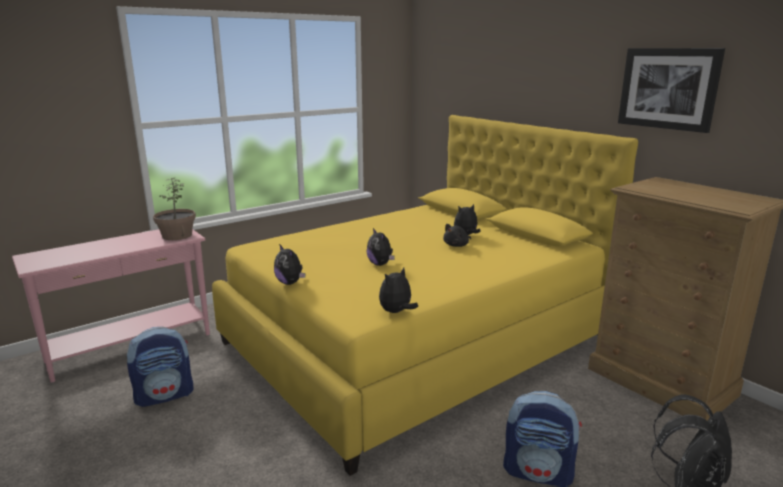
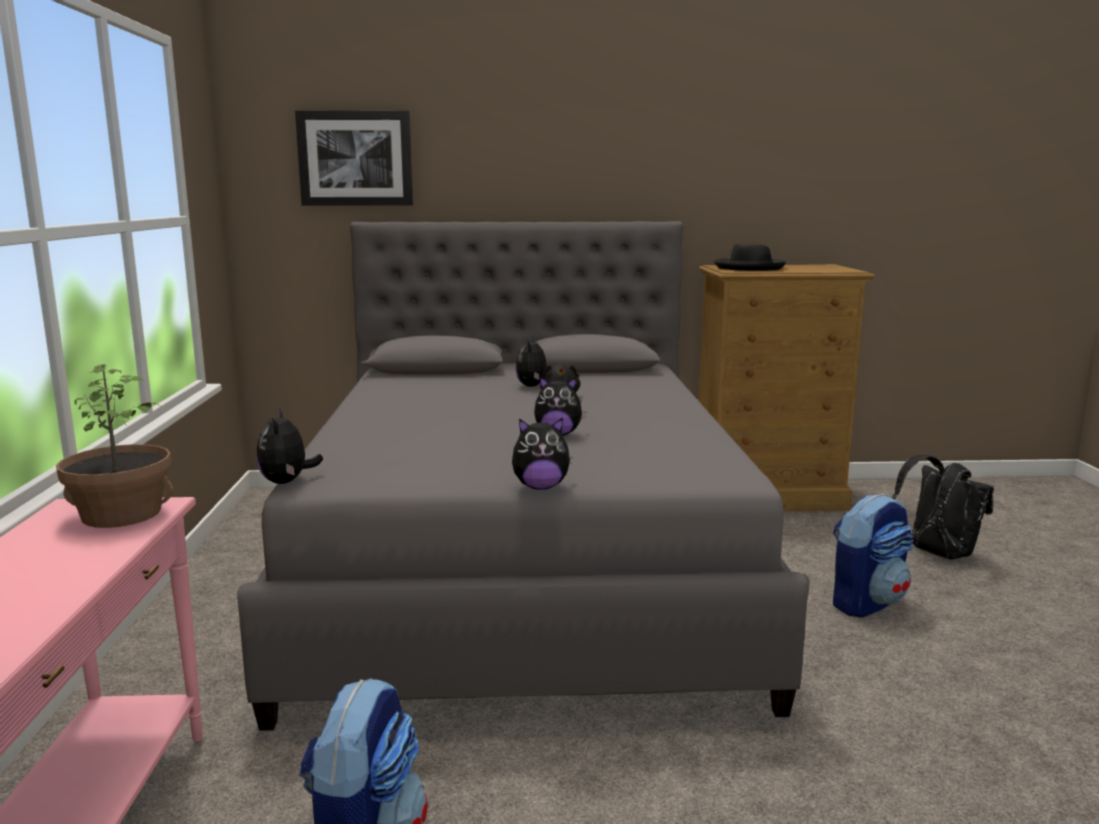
camera: 55 degrees left, 5 degrees down
(396, 312) = (735, 458): plush toy -> plush toy (287, 482)
(415, 341) = (523, 571): yellow bed -> grey bed
(668, 88) = (700, 160): picture -> picture (355, 158)
(669, 187) = (749, 267): none -> black hat

